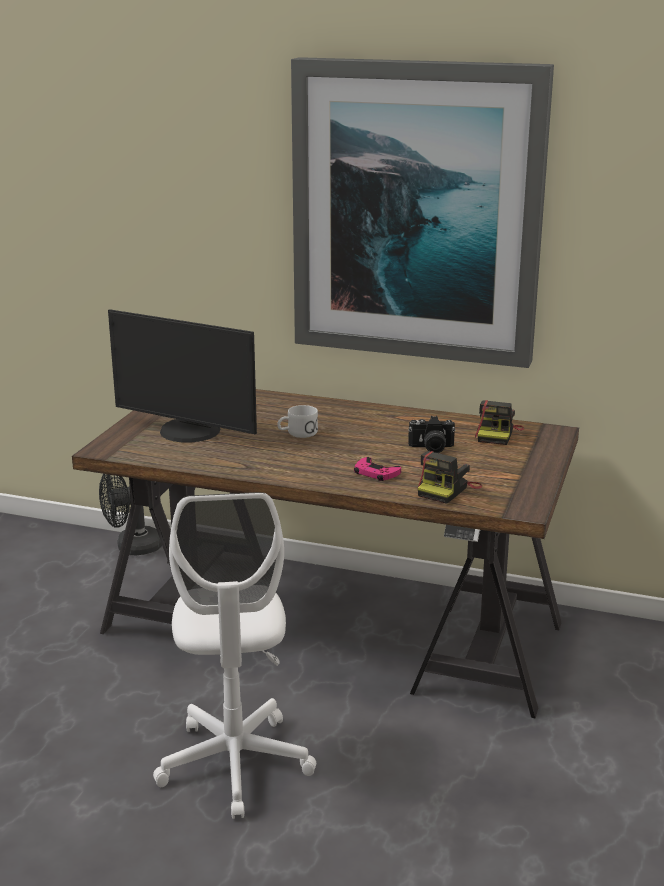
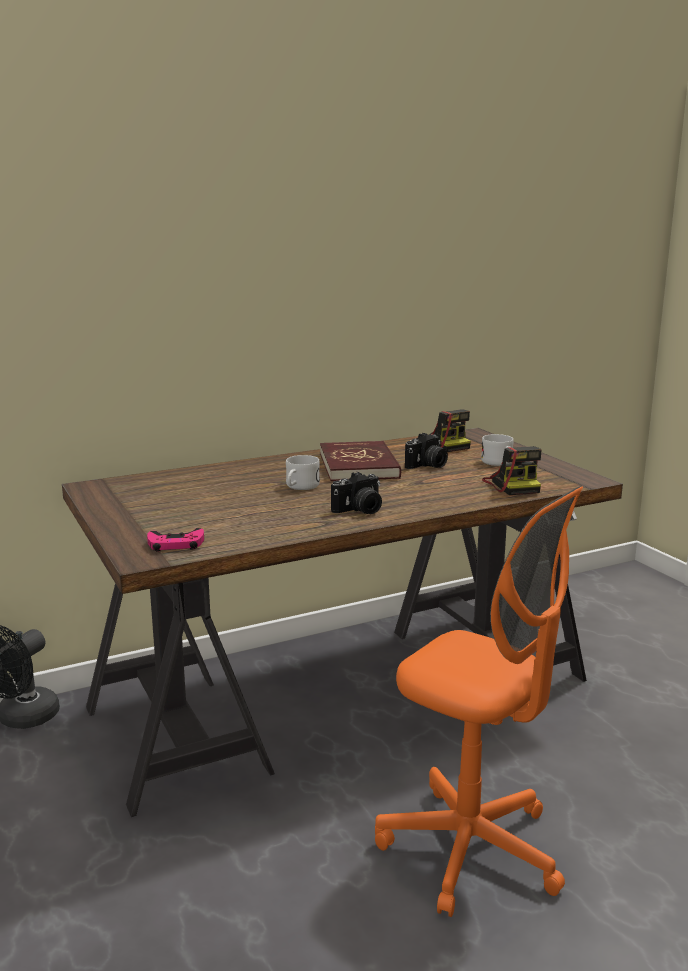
camera: 45 degrees left, 5 degrees down
(188, 432) = (196, 516): monitor -> none
(235, 764) = (471, 849): white office chair -> orange office chair
(289, 466) = (359, 510): none -> camera
(376, 473) = (437, 492): pink game controller -> pink game controller (176, 544)
(381, 430) = (359, 466): none -> red book
(417, 212) = (330, 240): picture -> none
(494, 467) = (500, 463): none -> white mug

